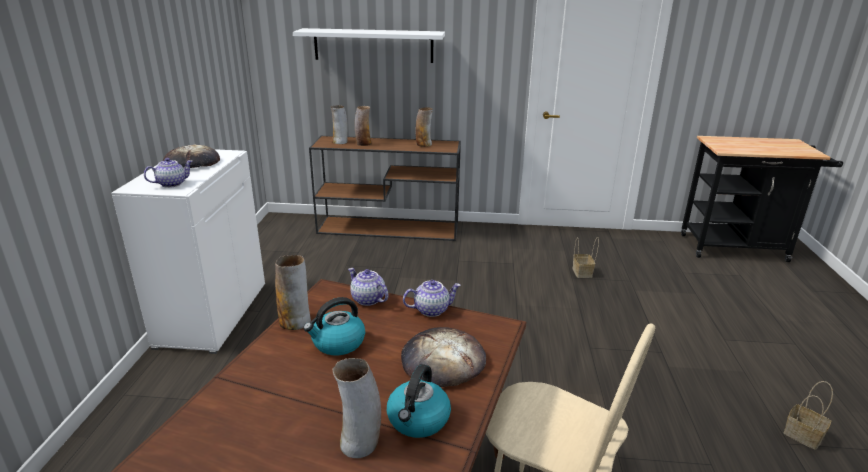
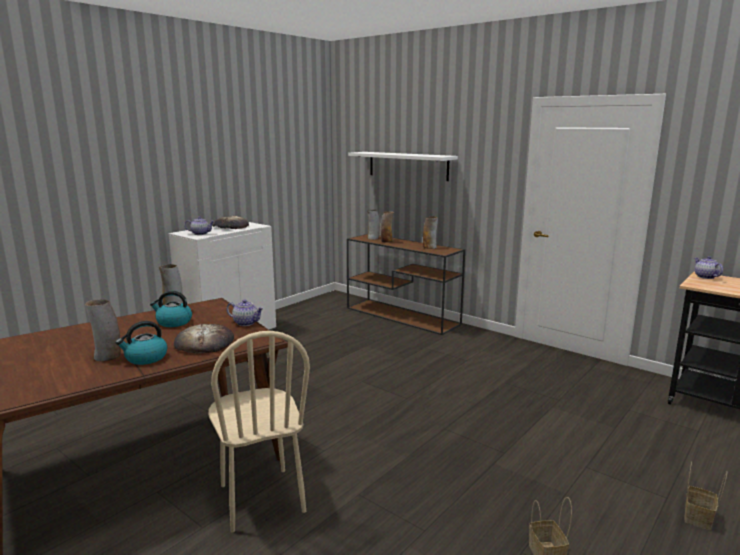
camera: 35 degrees right, 10 degrees down
(367, 299) = (224, 310): teapot -> teapot (705, 277)
(582, 273) = (520, 382): basket -> basket (699, 518)

